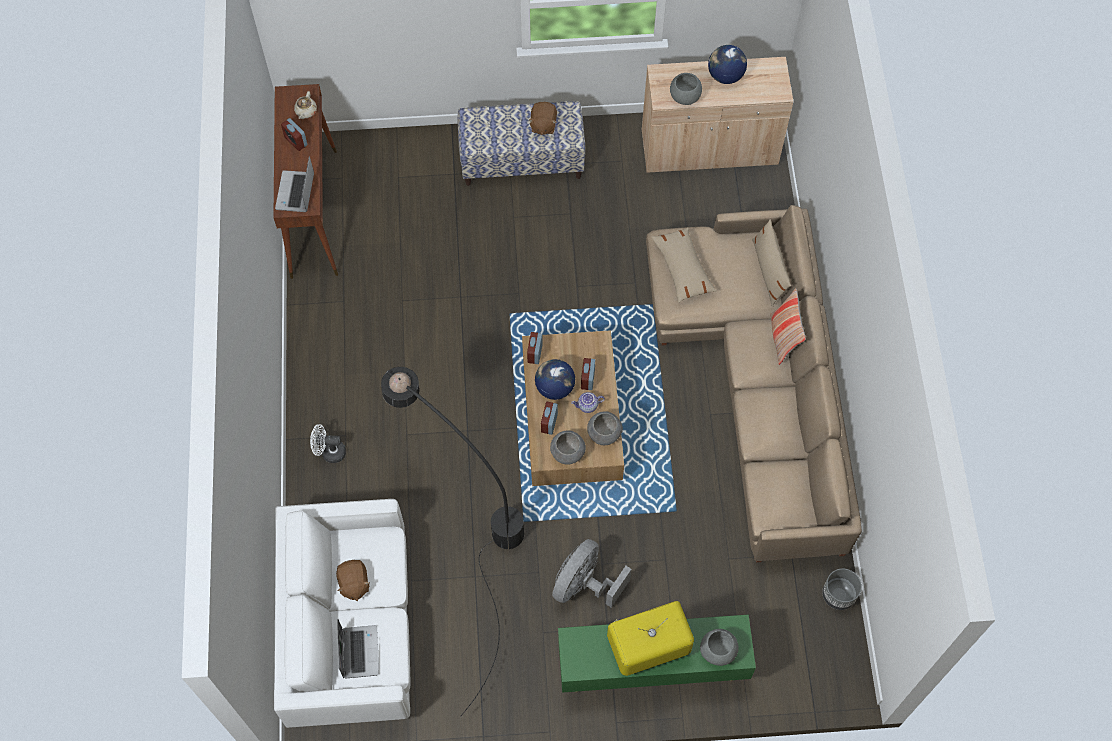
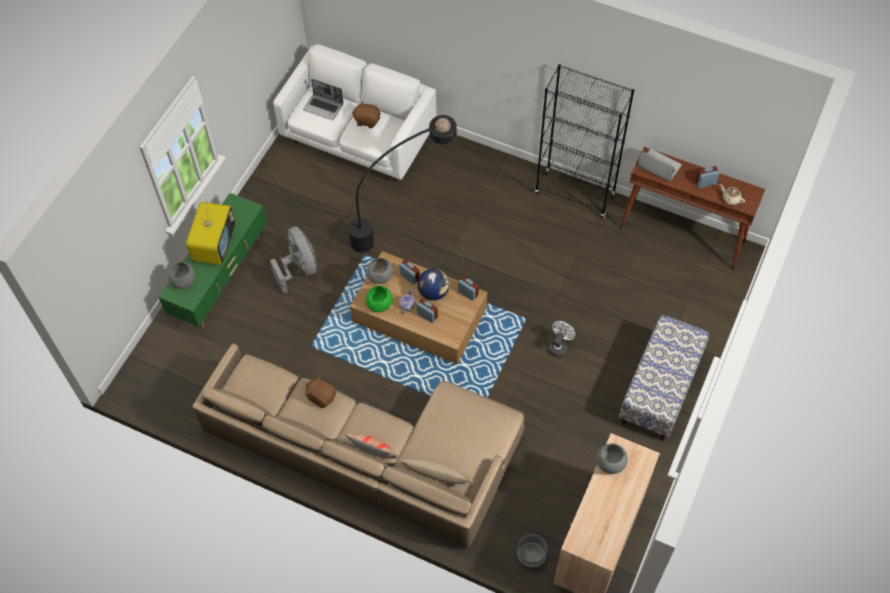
camera: 120 degrees right, 5 degrees down
(313, 339) = (574, 195): none -> black bookcase
(329, 452) = (483, 172): white fan -> white fan (559, 346)
(543, 125) = (662, 383): brown plush toy -> brown plush toy (321, 397)
(604, 434) = (379, 305): grey bowl -> green bowl
(682, 268) = (474, 416): beige pillow -> none
(725, 76) = (616, 508): globe -> none
(839, 595) = (184, 413): grey planter -> grey planter (530, 557)

